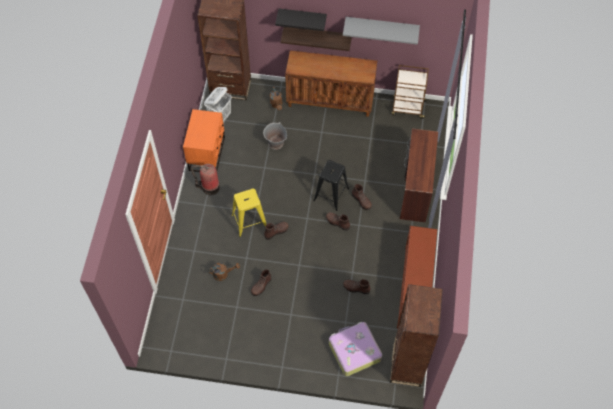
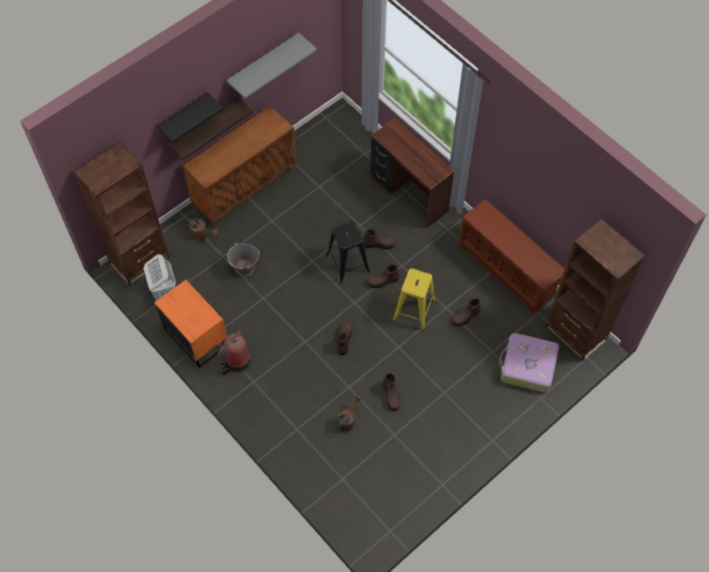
camera: 50 degrees left, 0 degrees up
(249, 221) = (310, 355): yellow stool -> yellow stool (414, 310)
(407, 108) = (316, 133): brown cart -> none

